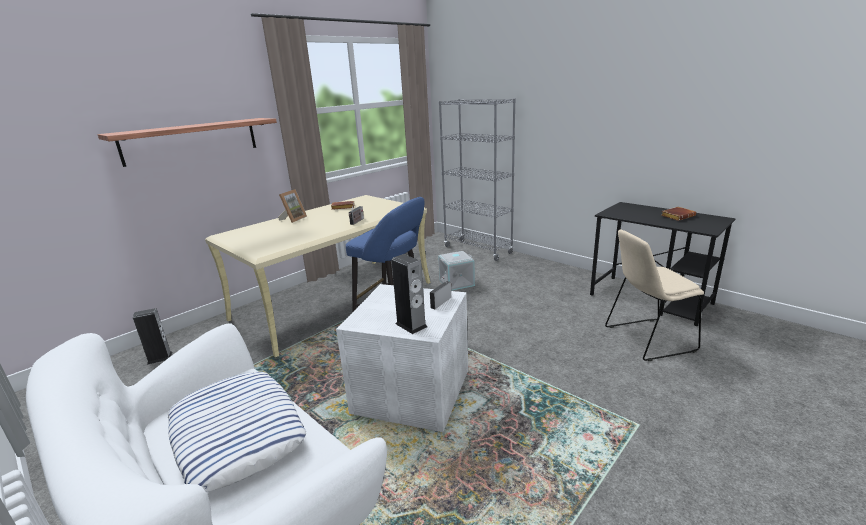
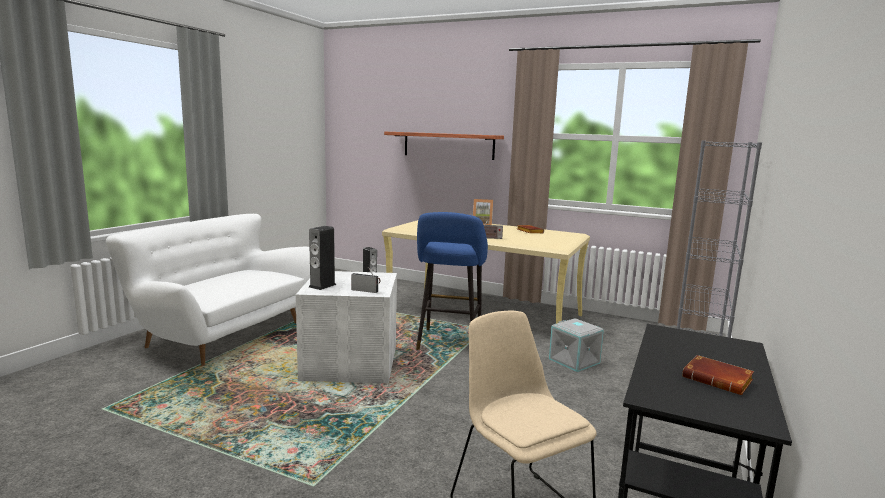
camera: 70 degrees right, 10 degrees down
(237, 433) = (232, 283): pillow -> none

